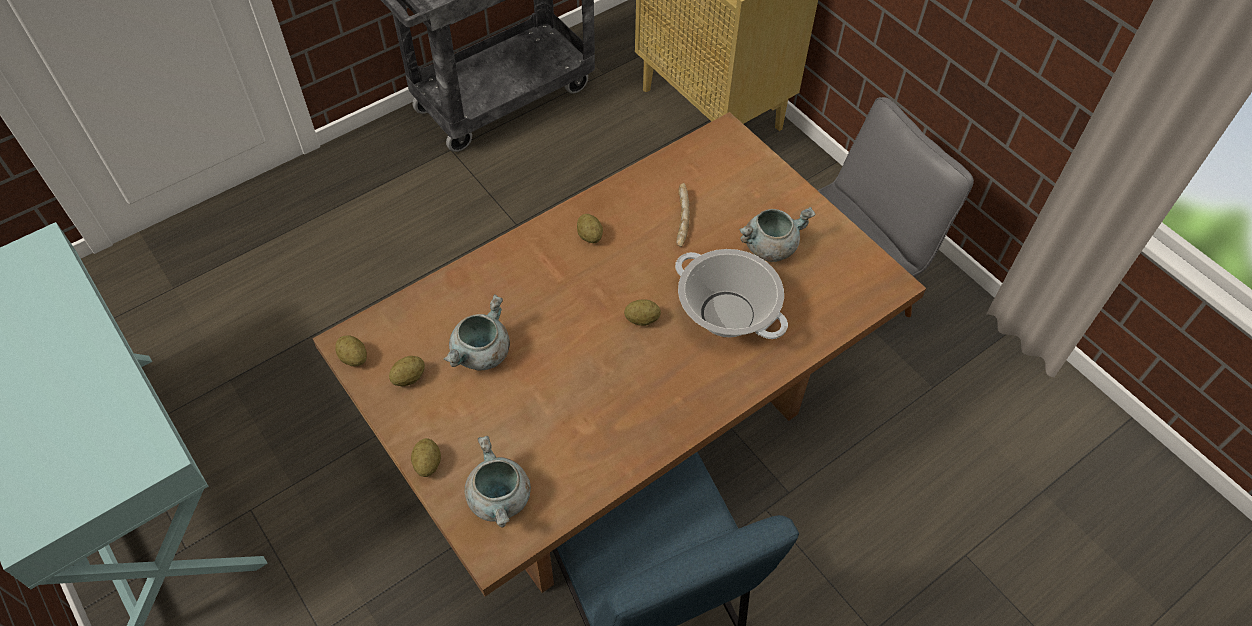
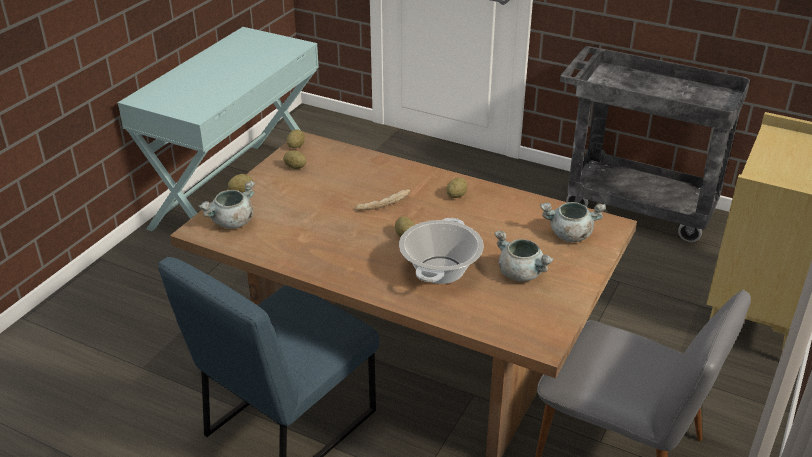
camera: 65 degrees right, 20 degrees down
(481, 354) = (329, 185): grey cooking pot -> grey cooking pot (569, 235)
(680, 220) = (507, 227): bread -> bread (383, 205)

